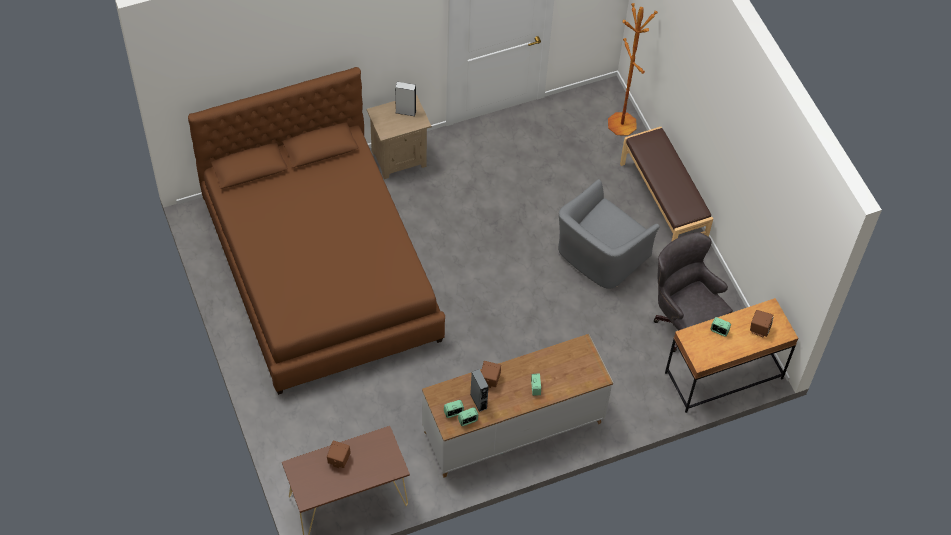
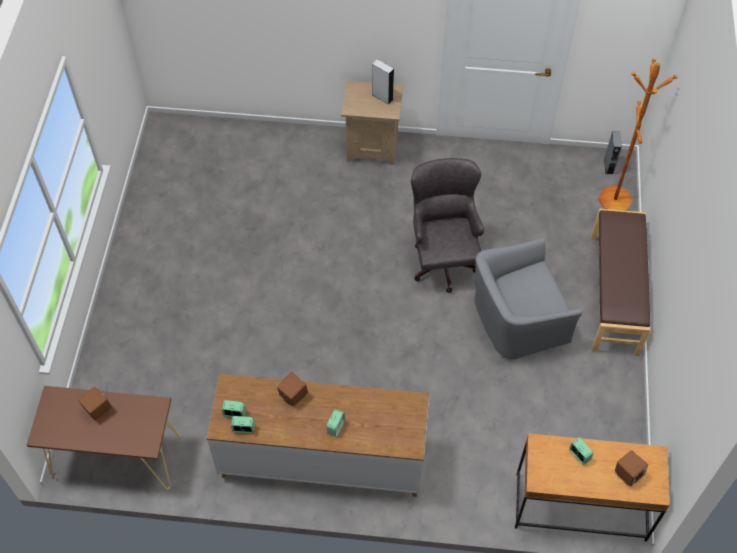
camera: 30 degrees right, 0 degrees up
(321, 269) = (235, 220): brown bed -> none
(478, 401) = (268, 413): grey speaker -> grey speaker (608, 166)
(683, 324) = (566, 430): grey office chair -> grey office chair (442, 260)

